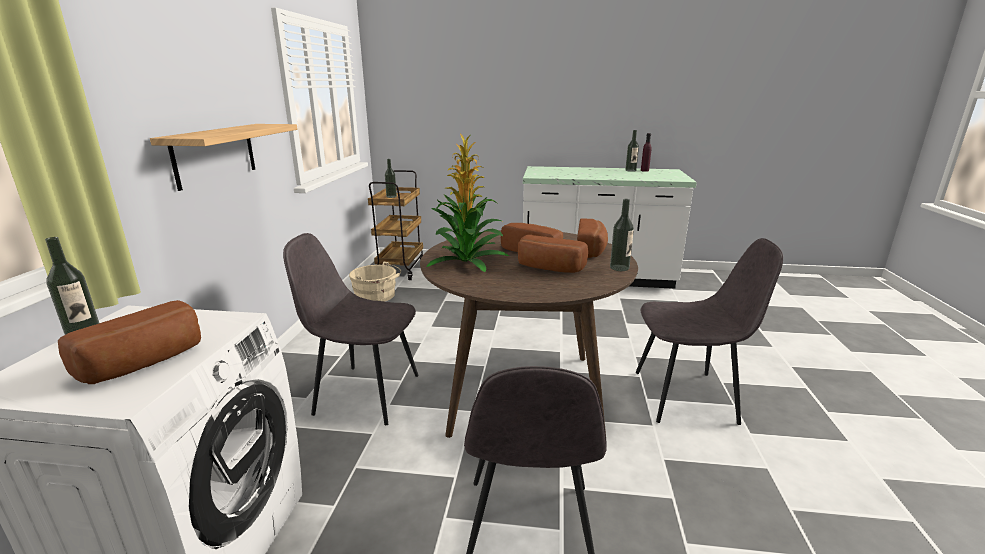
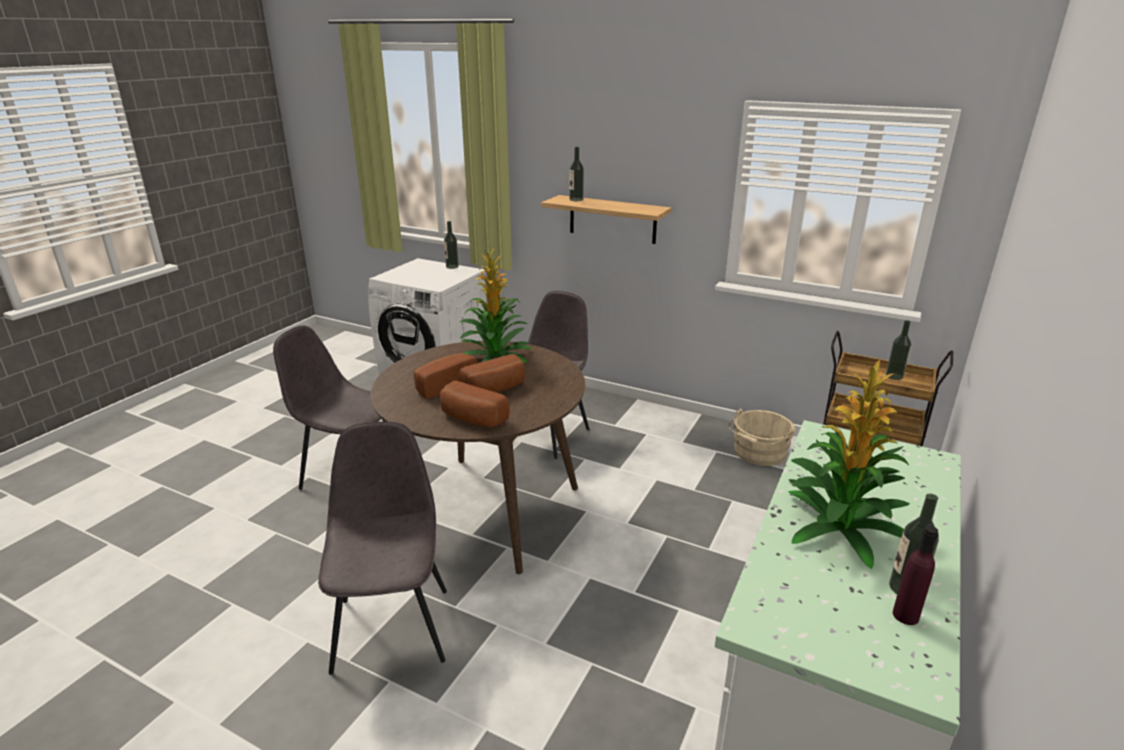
camera: 110 degrees right, 5 degrees up
(146, 363) = (411, 277): bread -> none
(610, 174) = (841, 530): none -> potted plant
(619, 268) = (410, 417): bottle -> bottle (576, 199)
(687, 397) = (392, 626): grey chair -> grey chair turned 150 degrees clockwise

